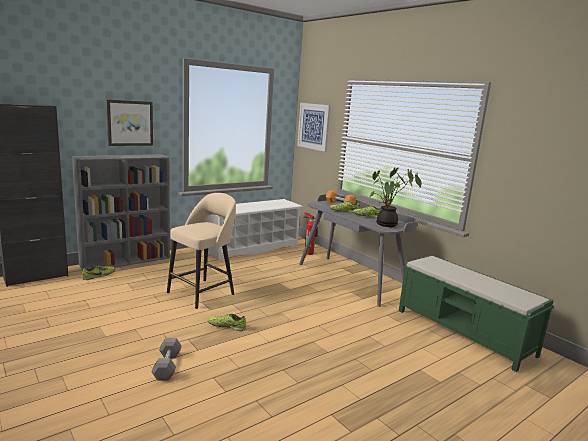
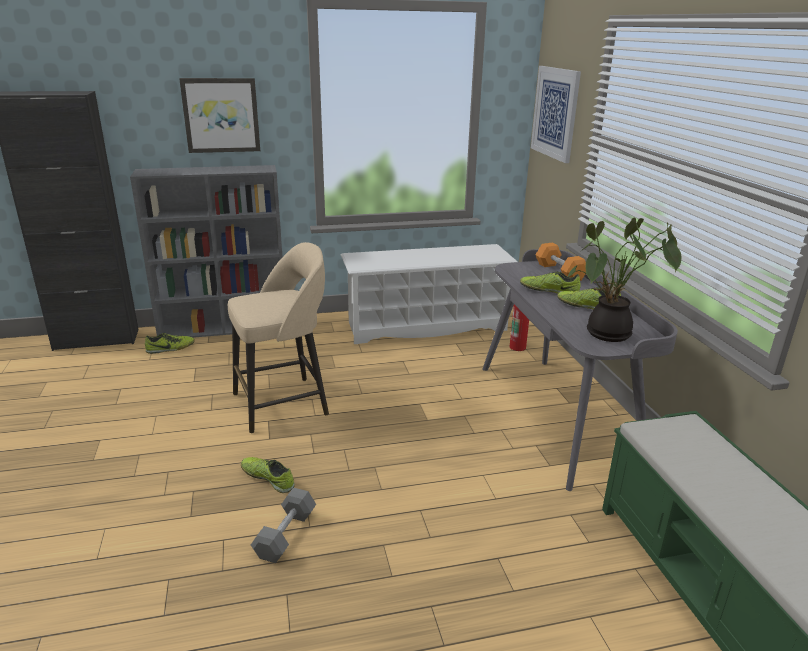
camera: 25 degrees right, 10 degrees up
(167, 366) = (124, 537): grey dumbbell -> grey dumbbell (285, 535)

